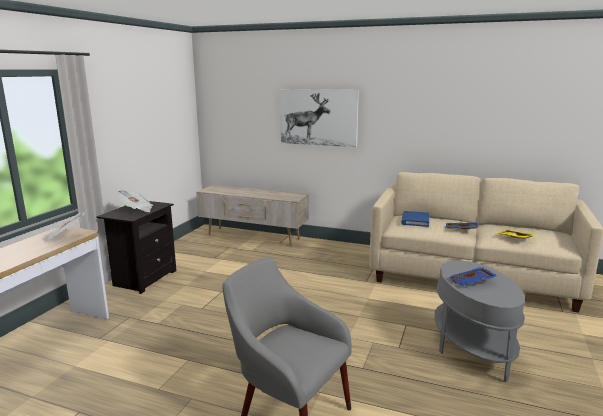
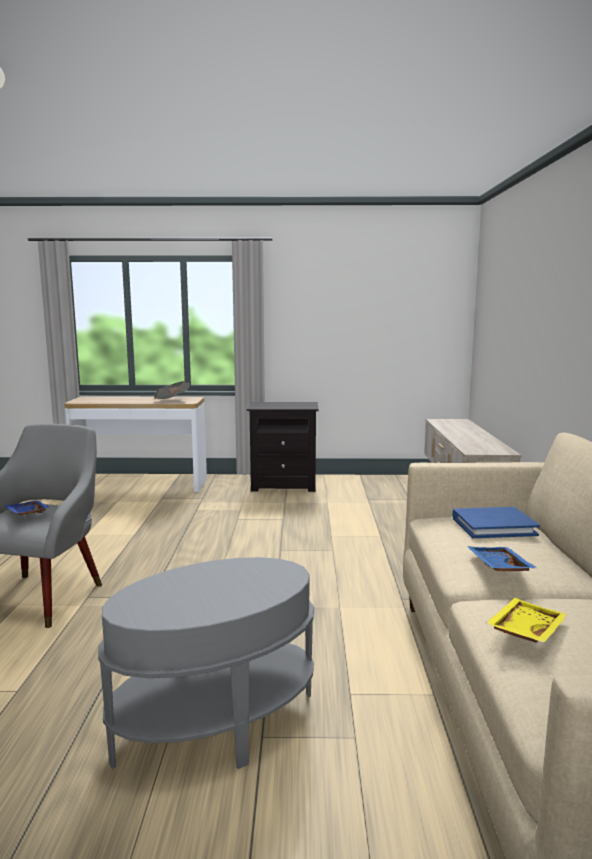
camera: 70 degrees right, 5 degrees down
(136, 209) = (282, 405): newspaper -> none
(318, 117) = (544, 320): picture -> none
(472, 282) = (202, 582): blue tray -> blue tray (26, 514)

